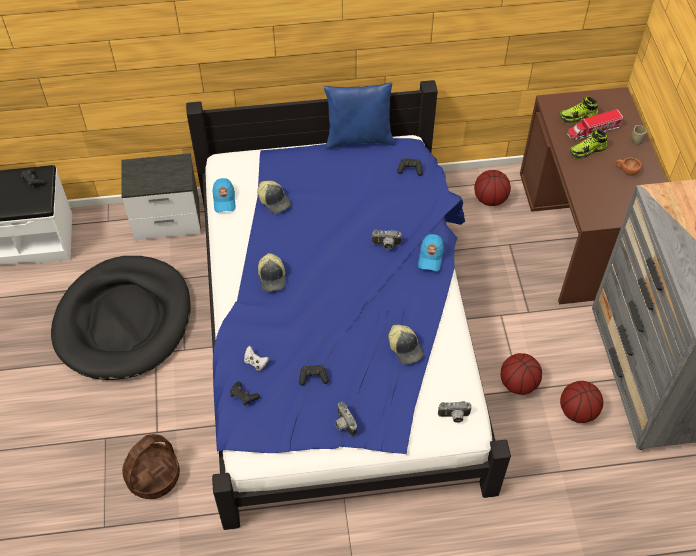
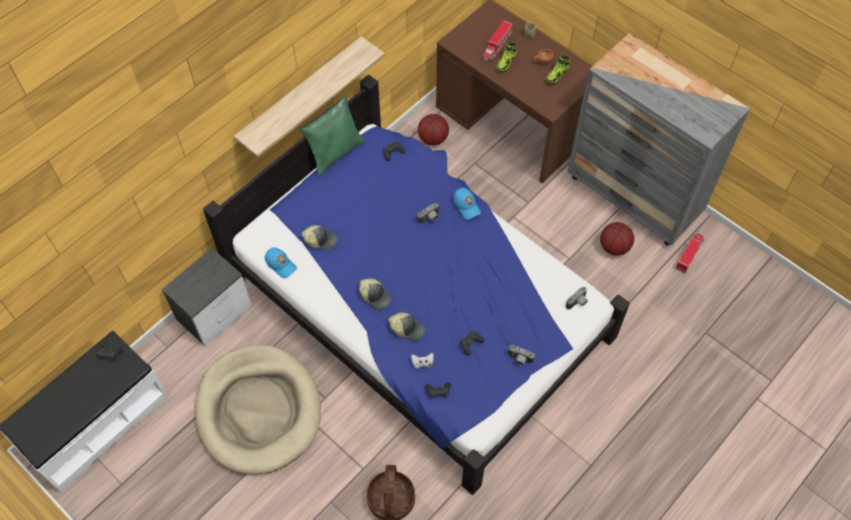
camera: 40 degrees left, 5 degrees up
(124, 321) = (258, 411): black dog bed -> beige dog bed
(340, 53) = (301, 96): none -> shelf
(359, 138) = (335, 153): blue pillow -> green pillow
(405, 347) = (509, 280): cap -> cap (407, 328)
(518, 383) = (564, 255): basketball -> none
(577, 117) = (478, 42): shoe -> shoe (557, 75)
(653, 474) = (689, 254): none -> toy truck

